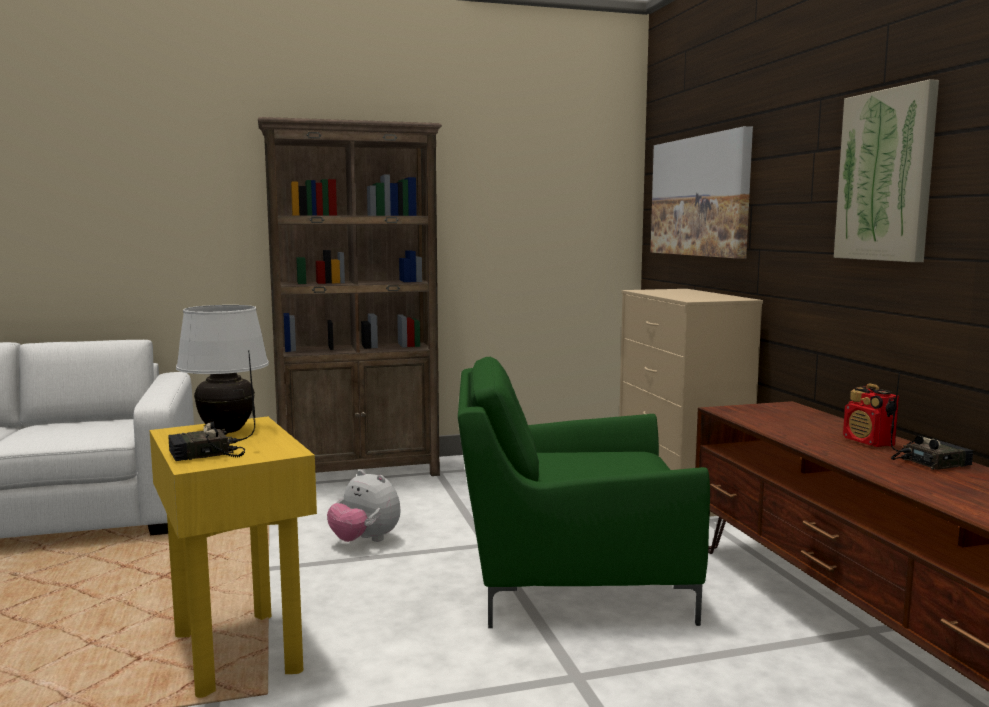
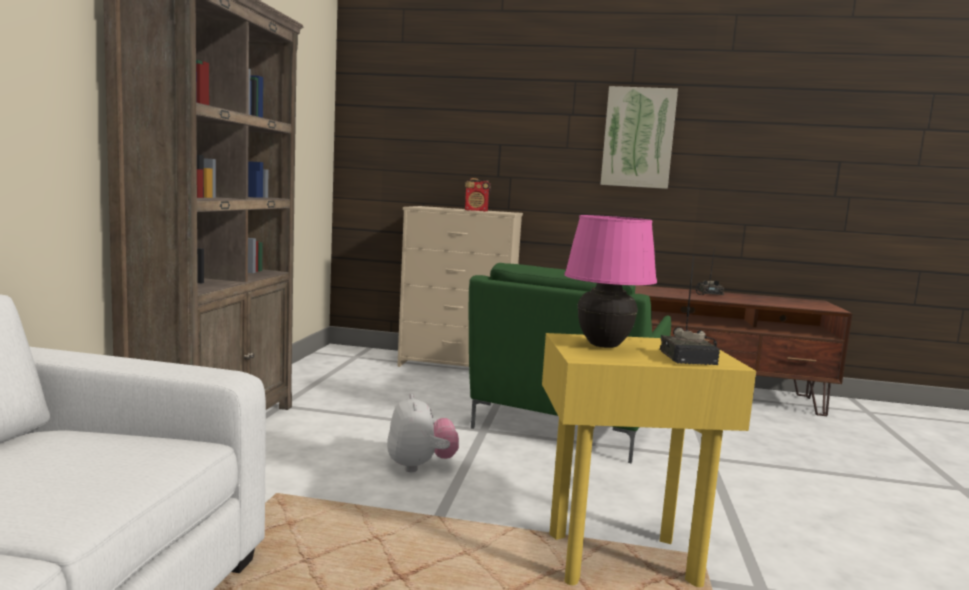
camera: 65 degrees left, 0 degrees up
(227, 431) = (603, 346): white table lamp -> pink table lamp
(365, 541) = (420, 466): plush toy -> plush toy turned 75 degrees counterclockwise
(700, 196) = (433, 132): picture -> none
(869, 442) = (666, 290): radio -> radio (476, 211)

